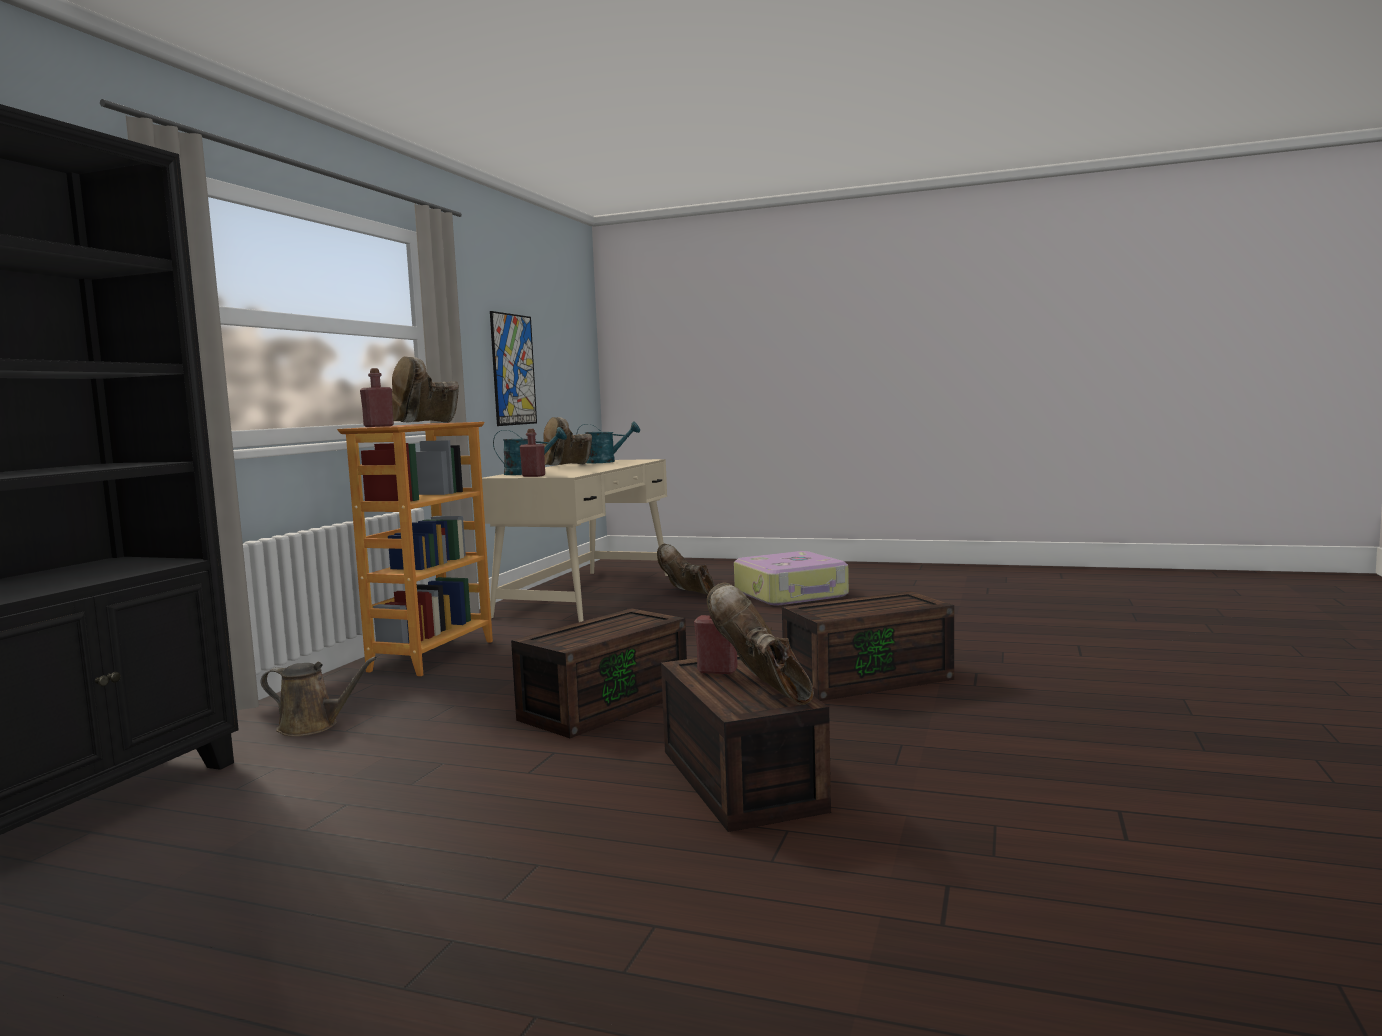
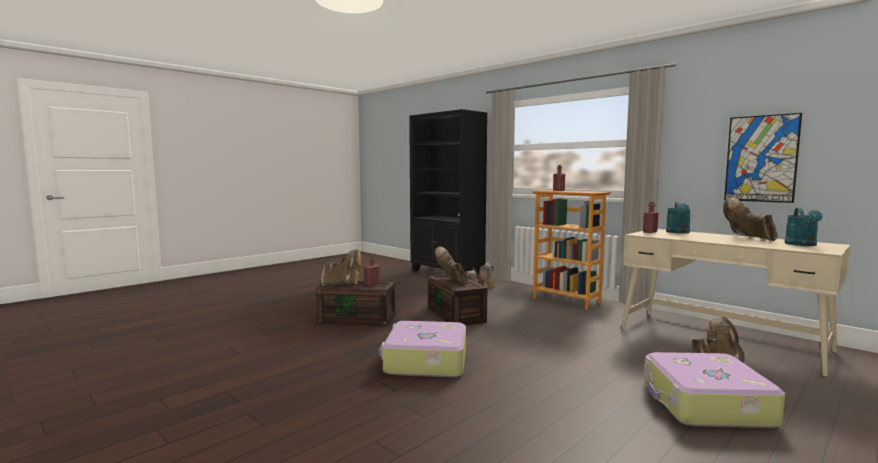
camera: 115 degrees right, 0 degrees up
(424, 424) = (577, 191): brown boot -> brown boot (452, 281)
(868, 678) = (425, 361): brown storage box -> suitcase

